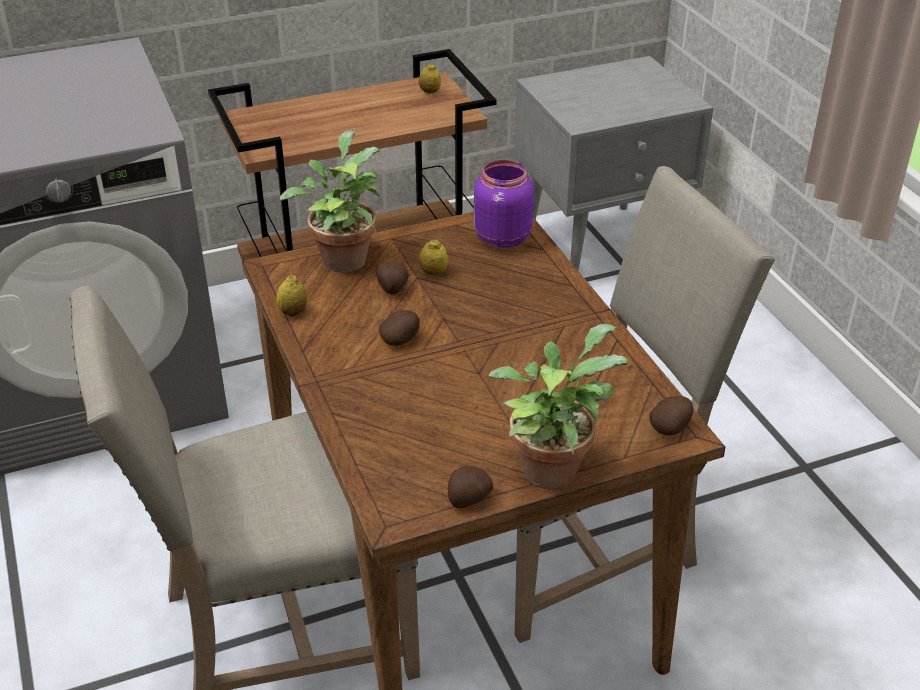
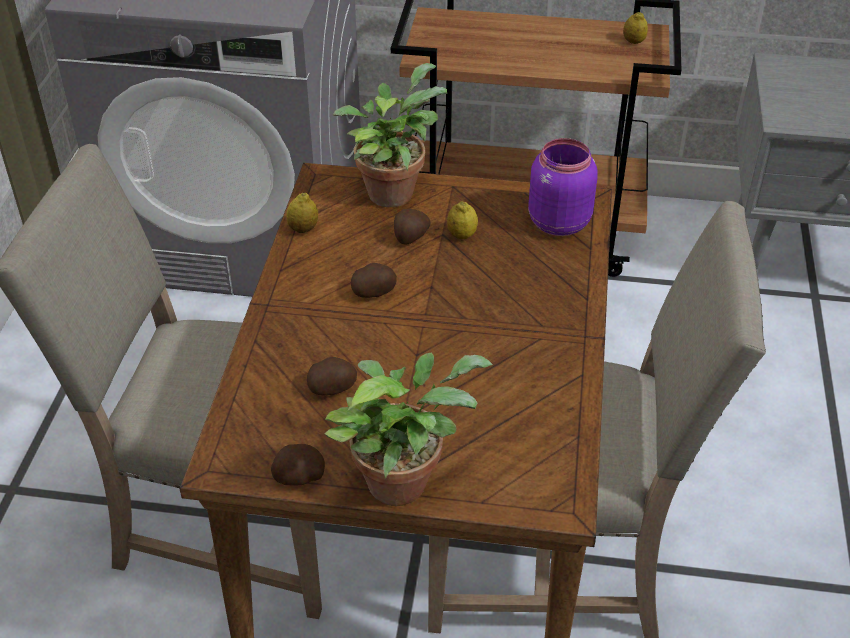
camera: 30 degrees right, 5 degrees up
(671, 428) = (555, 492): potato -> potato (333, 388)

